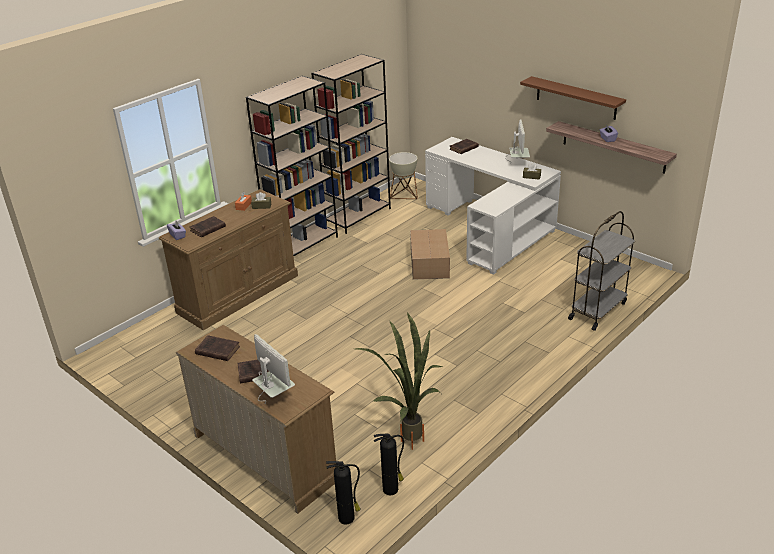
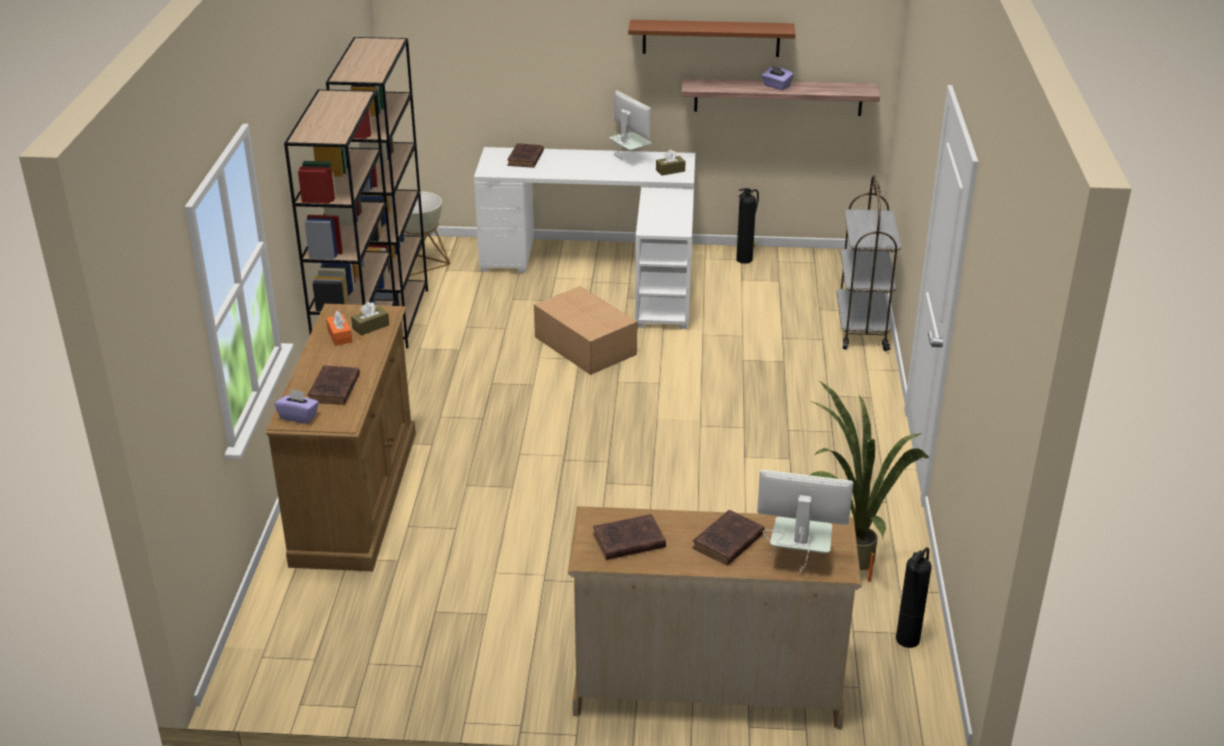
camera: 40 degrees left, 0 degrees up
(347, 518) = (904, 699): fire extinguisher -> fire extinguisher (745, 259)

